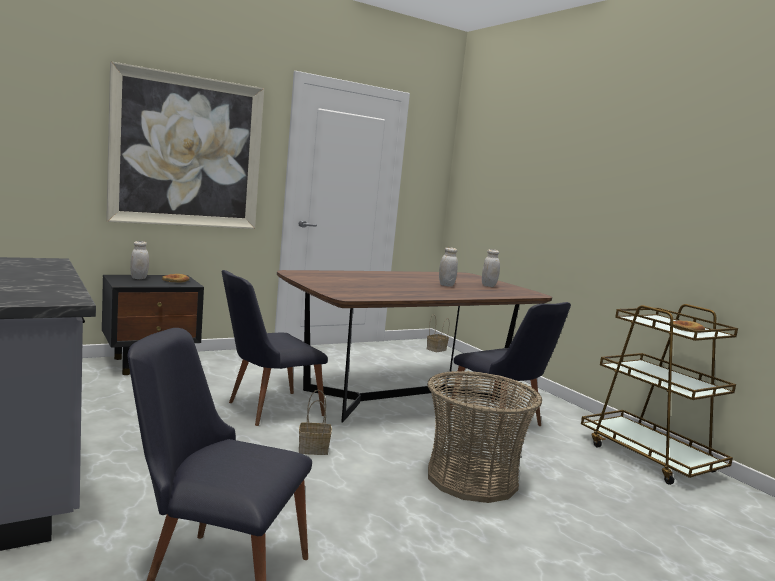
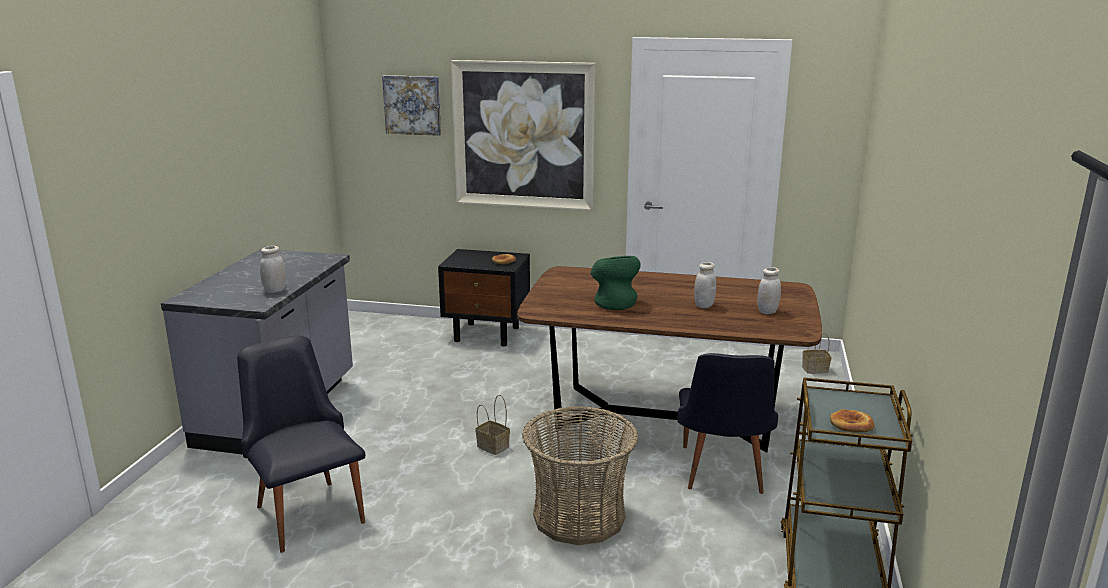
camera: 45 degrees right, 10 degrees up
(53, 106) = (412, 105): none -> picture
(139, 278) = (478, 256): white jar -> white jar (275, 290)
(266, 409) = (513, 400): black chair -> none
(386, 287) = (614, 302): none -> green vase

